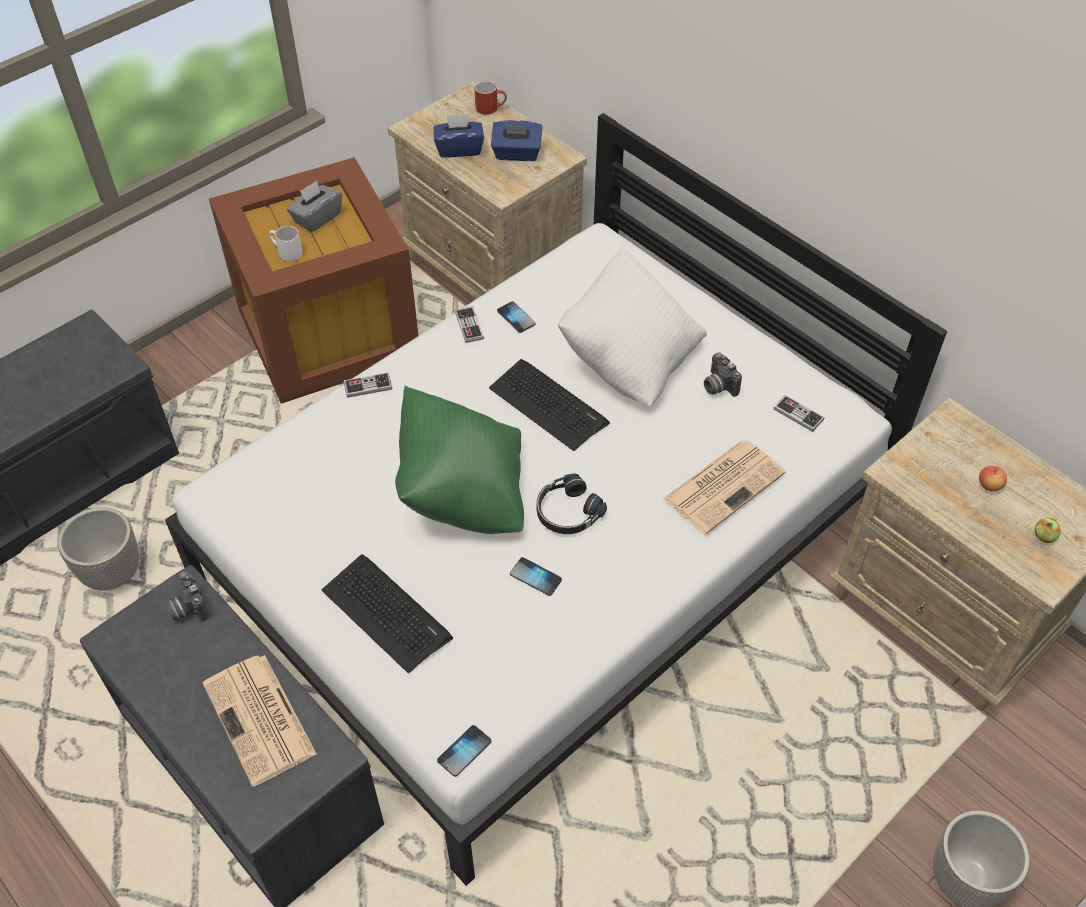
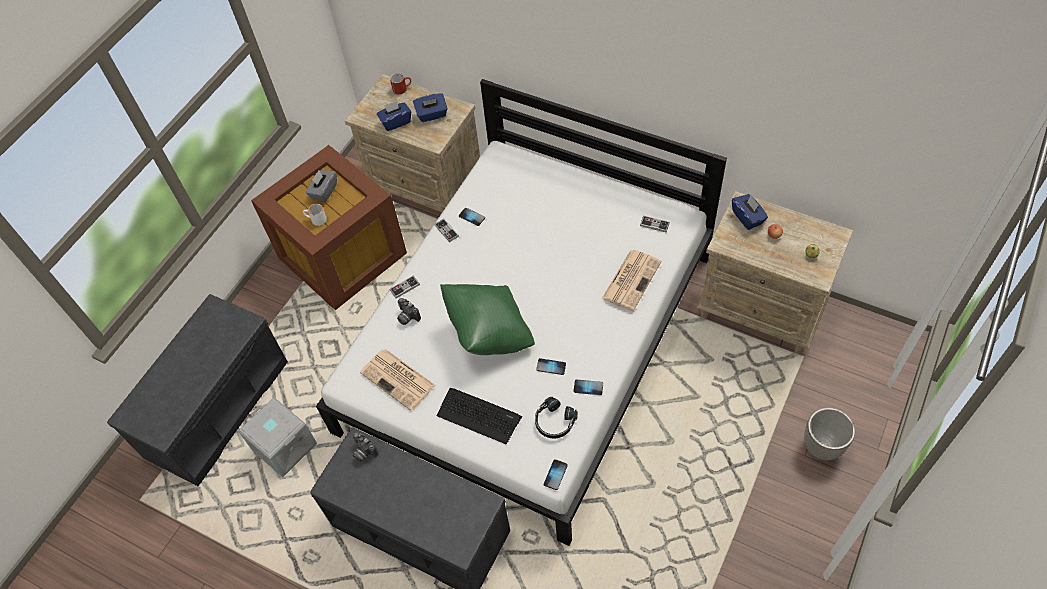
camera: 15 degrees left, 5 degrees up
(112, 573) = (283, 447): planter -> grey storage box
(260, 720) = (436, 499): newspaper -> newspaper (399, 379)
(548, 405) = (514, 264): keyboard -> none
(567, 512) = (552, 324): black headphones -> black headphones (554, 422)
(580, 630) = (588, 387): none -> phone
(629, 360) = (548, 222): white pillow -> none
(718, 386) = (604, 222): camera -> camera (407, 317)
(954, 444) = (747, 218): none -> blue tissue box

